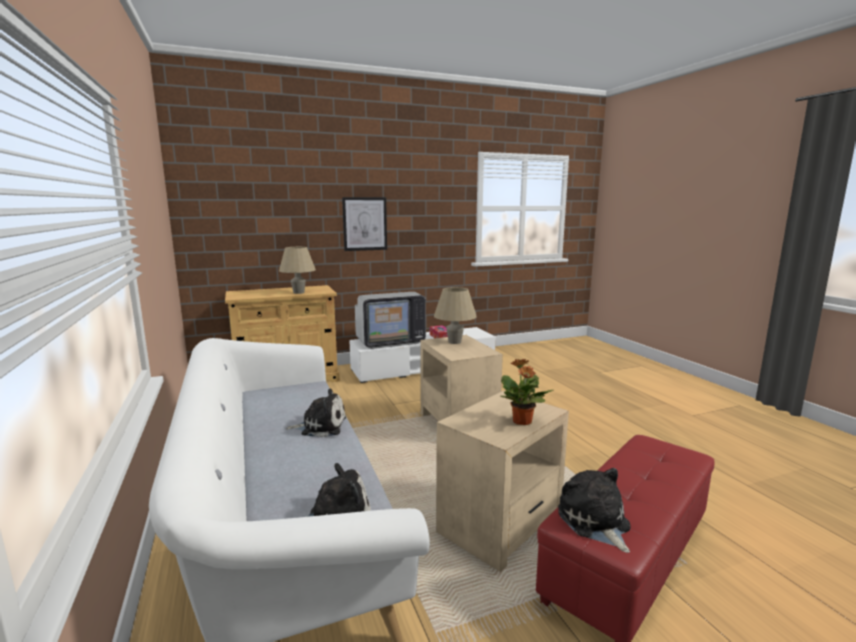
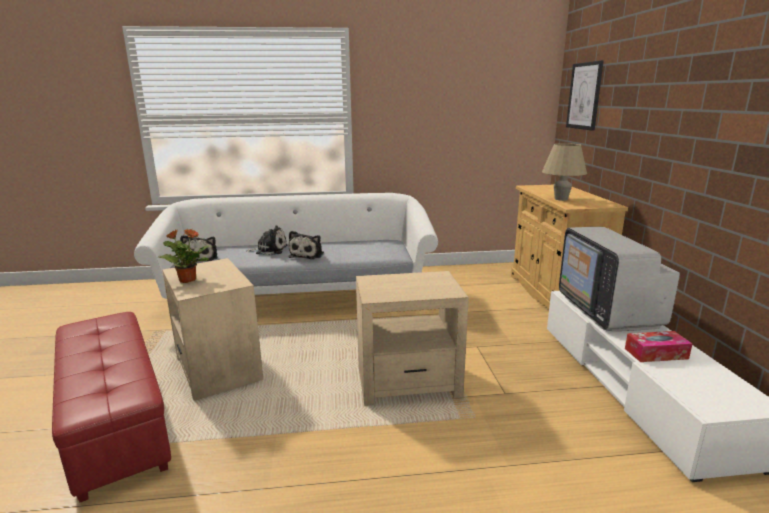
camera: 105 degrees right, 5 degrees up
(365, 224) = (689, 124): picture -> picture (584, 96)
(454, 342) = (429, 285): beige table lamp -> none
(595, 522) = (103, 325): plush toy -> plush toy (269, 250)

